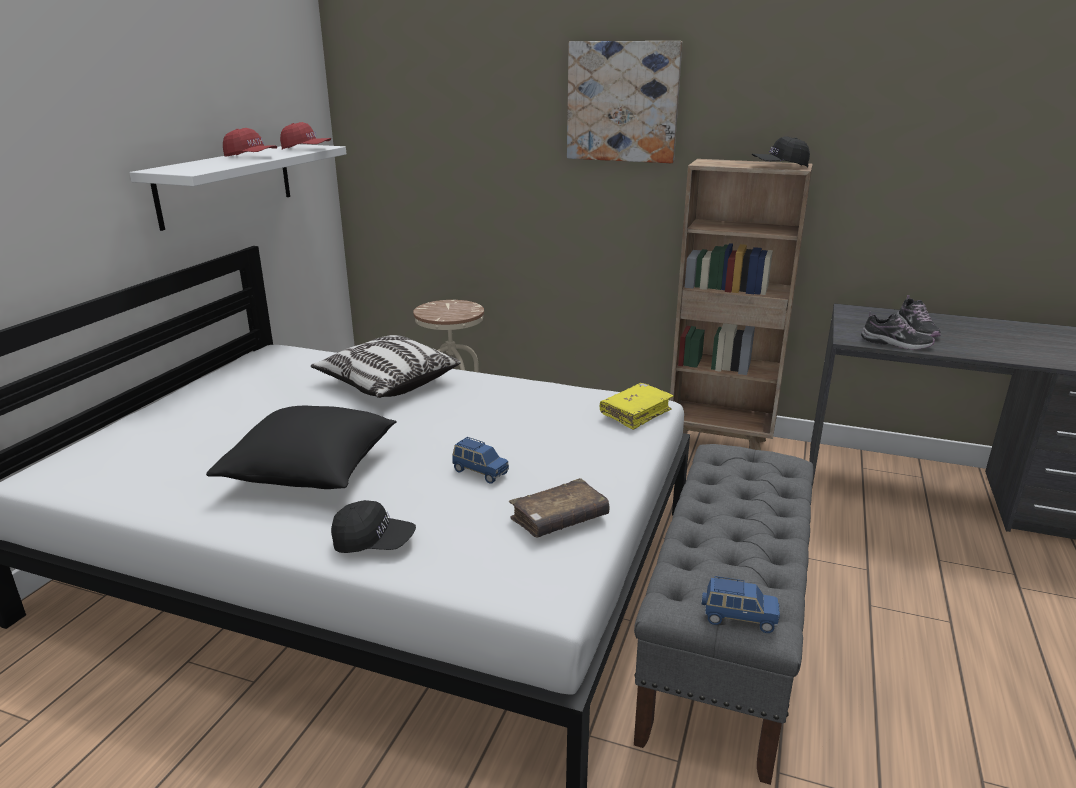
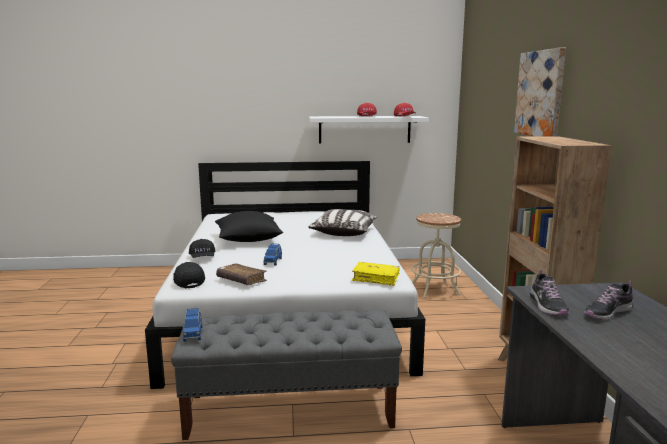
camera: 65 degrees right, 10 degrees down
(780, 166) = (564, 142): black cap -> black cap (188, 281)

